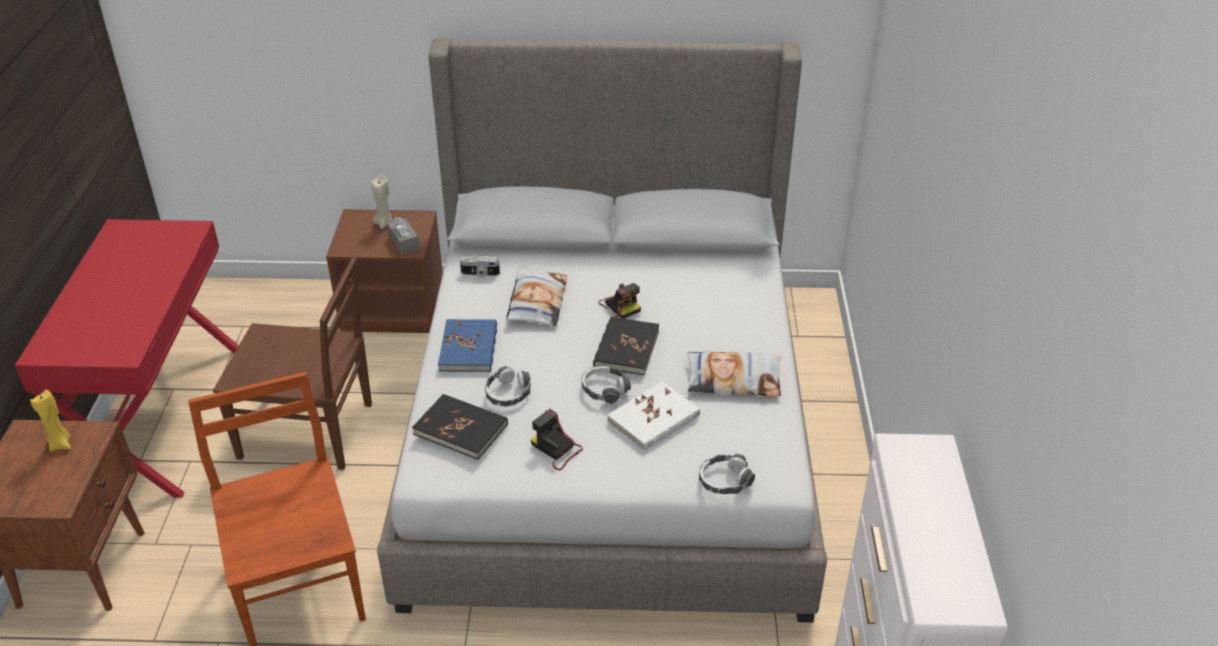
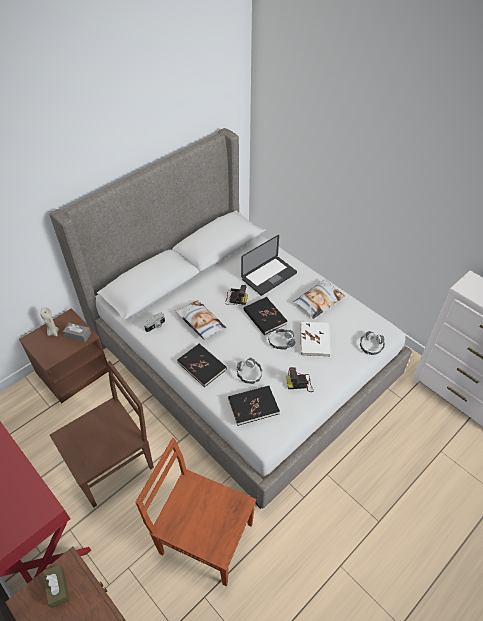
camera: 45 degrees left, 10 degrees up
(61, 444) = (57, 587): yellow candle -> brown tissue box
(469, 348) = (202, 366): blue book -> black book
(707, 307) = (269, 276): none -> laptop

